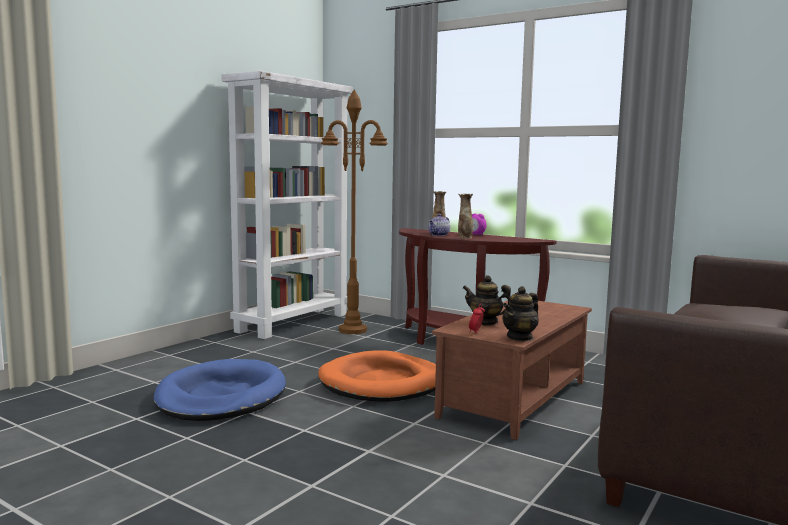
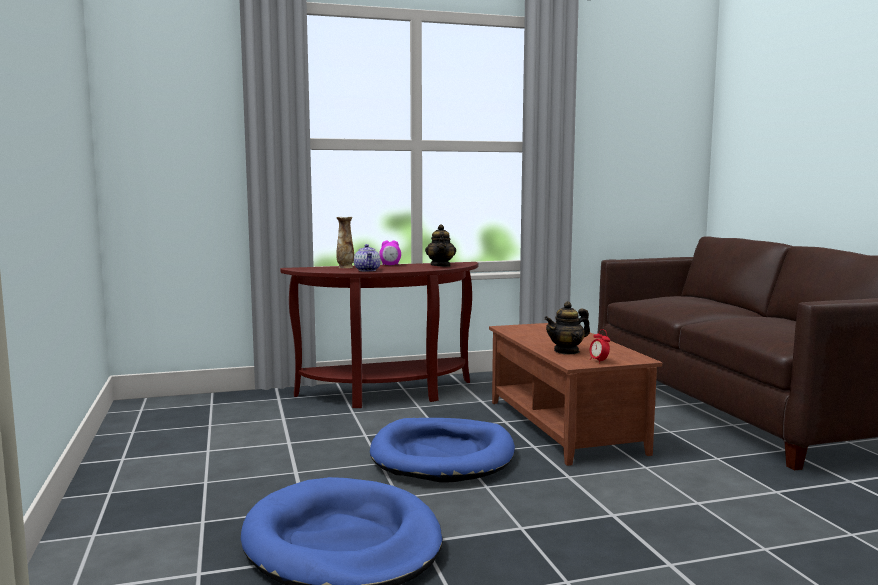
camera: 50 degrees left, 0 degrees up
(293, 322) = (143, 432): white bookcase -> none
(353, 330) = (248, 417): brown floor lamp -> none
(383, 383) = (443, 455): orange dog bed -> blue dog bed
(465, 238) = (406, 269): vase -> none
(520, 337) = (632, 356): teapot -> teapot (441, 265)

